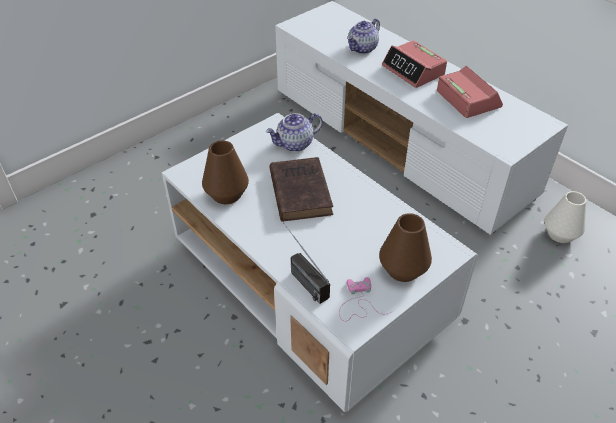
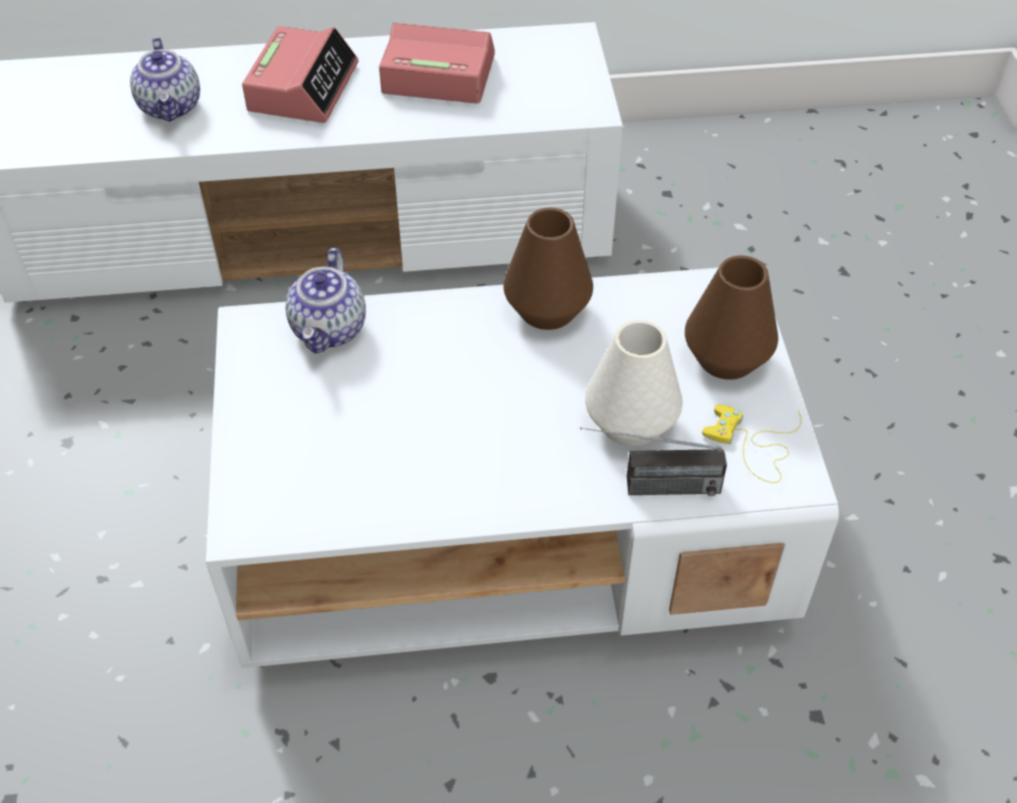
camera: 55 degrees left, 5 degrees up
(226, 194) = (366, 489): brown vase -> brown vase (547, 310)
(300, 191) = (453, 385): brown book -> none
(359, 303) = (753, 445): pink game controller -> yellow game controller
(413, 71) = (303, 87): alarm clock -> alarm clock turned 75 degrees counterclockwise
(560, 234) = (665, 189): white vase -> white vase (630, 423)

